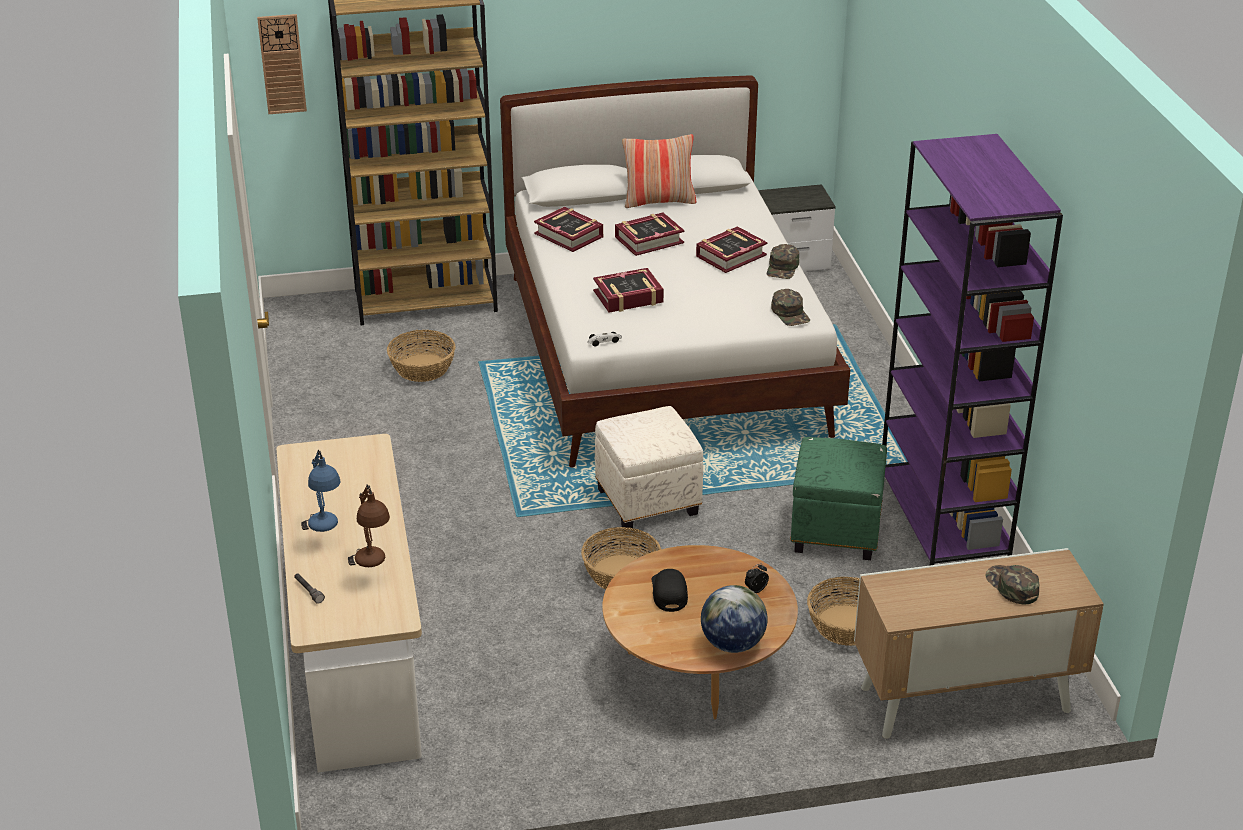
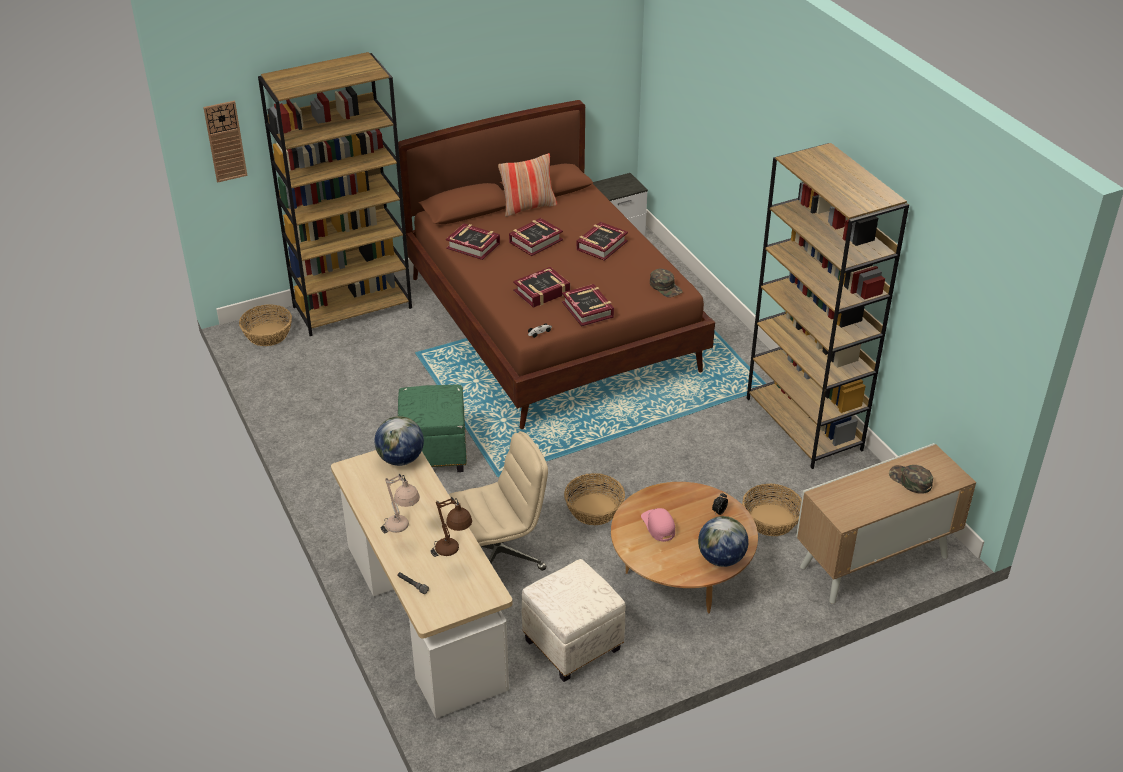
camera: 15 degrees left, 5 degrees up
(325, 532) = (402, 532): blue table lamp -> beige table lamp
(362, 453) = (400, 459): none -> globe
(422, 368) = (373, 365): basket -> basket (267, 334)
(478, 606) = (499, 556): none -> beige office chair
(648, 501) = (590, 446): white ottoman -> white ottoman (573, 643)
(665, 353) = (552, 323): white bed -> brown bed
(669, 593) = (658, 526): black cap -> pink cap
(677, 325) = (588, 309): none -> book
(783, 268) = (643, 250): green cap -> none
(836, 532) = (734, 448): green ottoman -> green ottoman (435, 454)
(944, 520) = (804, 424): purple bookcase -> brown bookcase

